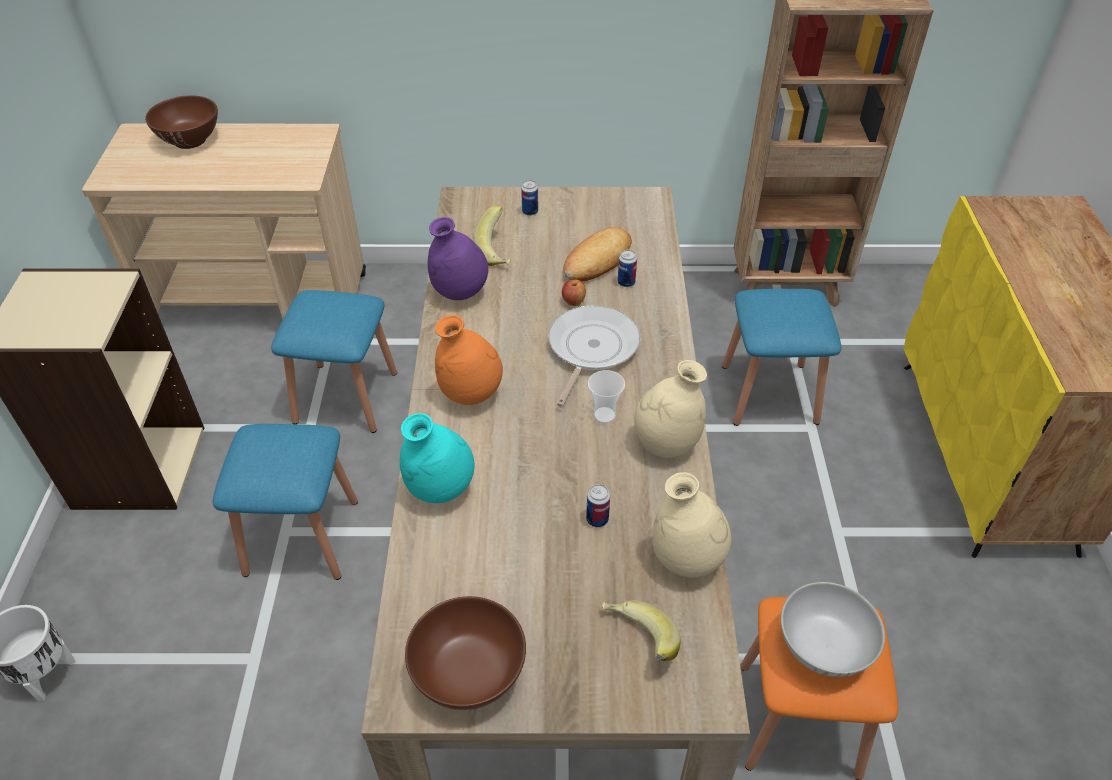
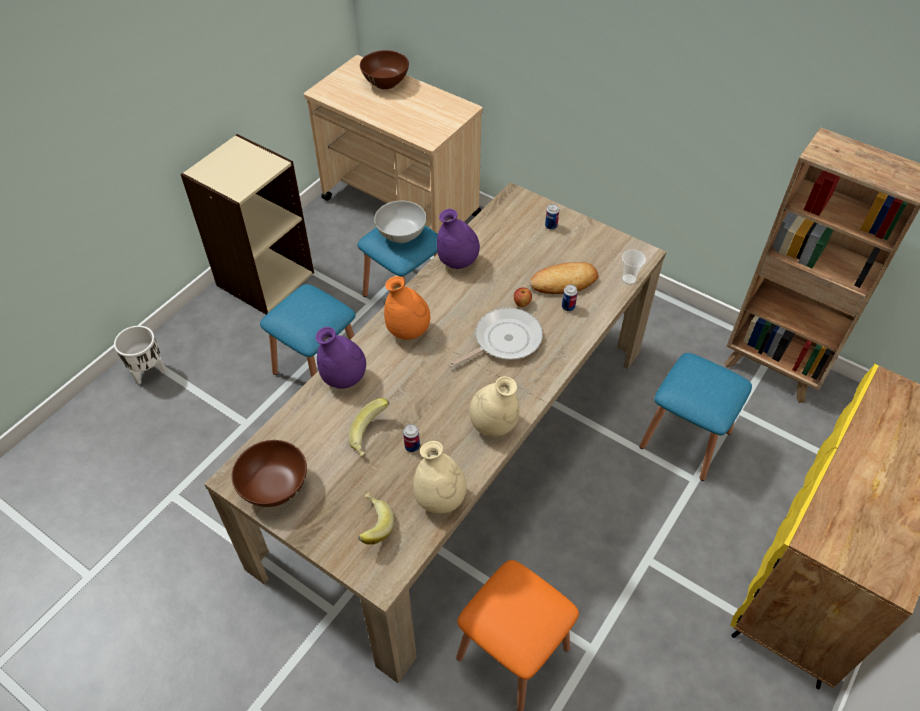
camera: 35 degrees right, 5 degrees up
(440, 489) = (344, 379): turquoise vase -> purple vase
(498, 251) = (505, 245): banana -> banana (371, 436)
(604, 415) = (473, 387): cup -> cup (629, 279)
(823, 647) = (514, 608): white bowl -> white bowl (402, 234)

